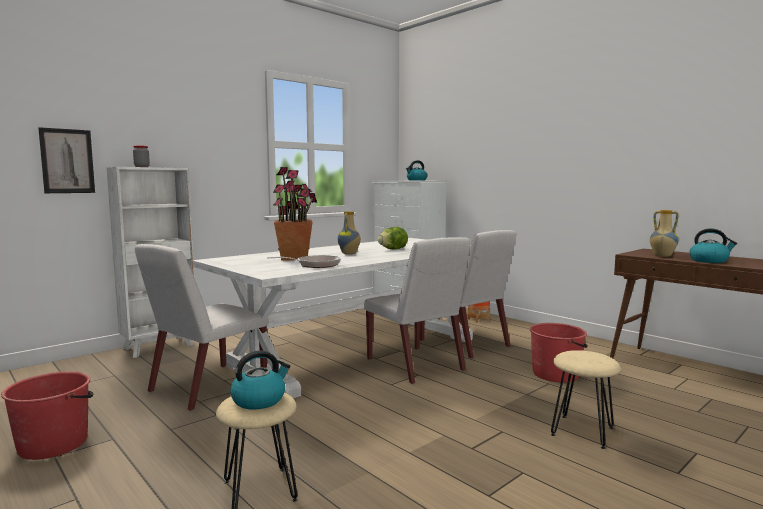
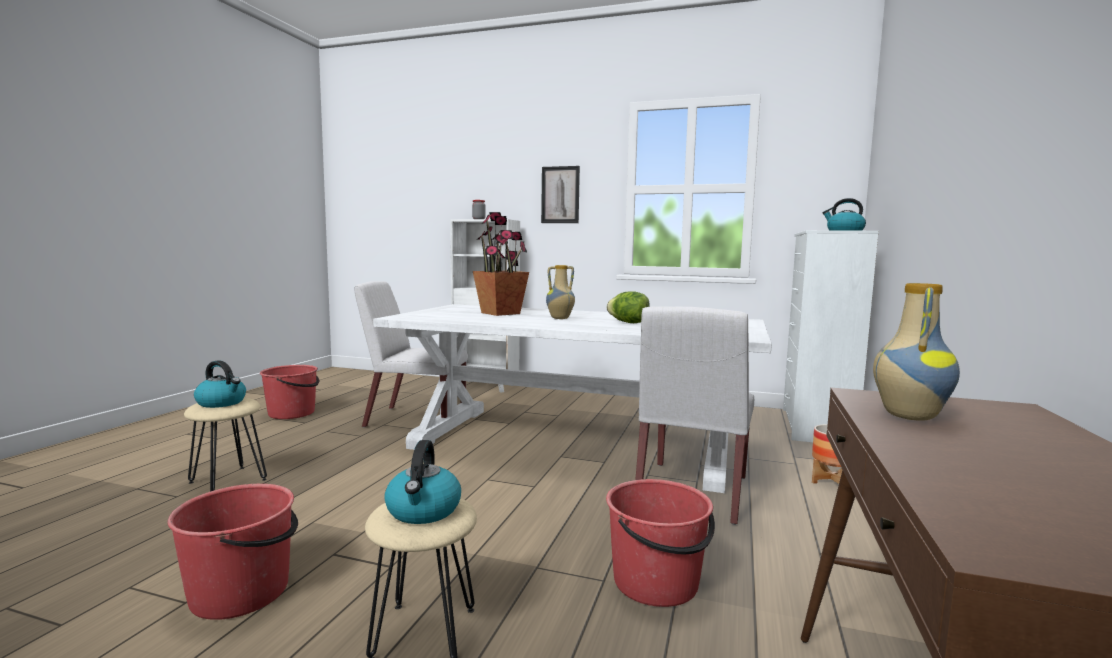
camera: 60 degrees right, 0 degrees up
(67, 161) = (443, 216): picture -> picture (560, 195)
(314, 265) = (465, 319): frying pan -> none
(415, 365) = (563, 479): white chair -> none
(510, 485) = (242, 592): none -> red bucket
(709, 261) = (949, 457): kettle -> kettle (423, 511)

